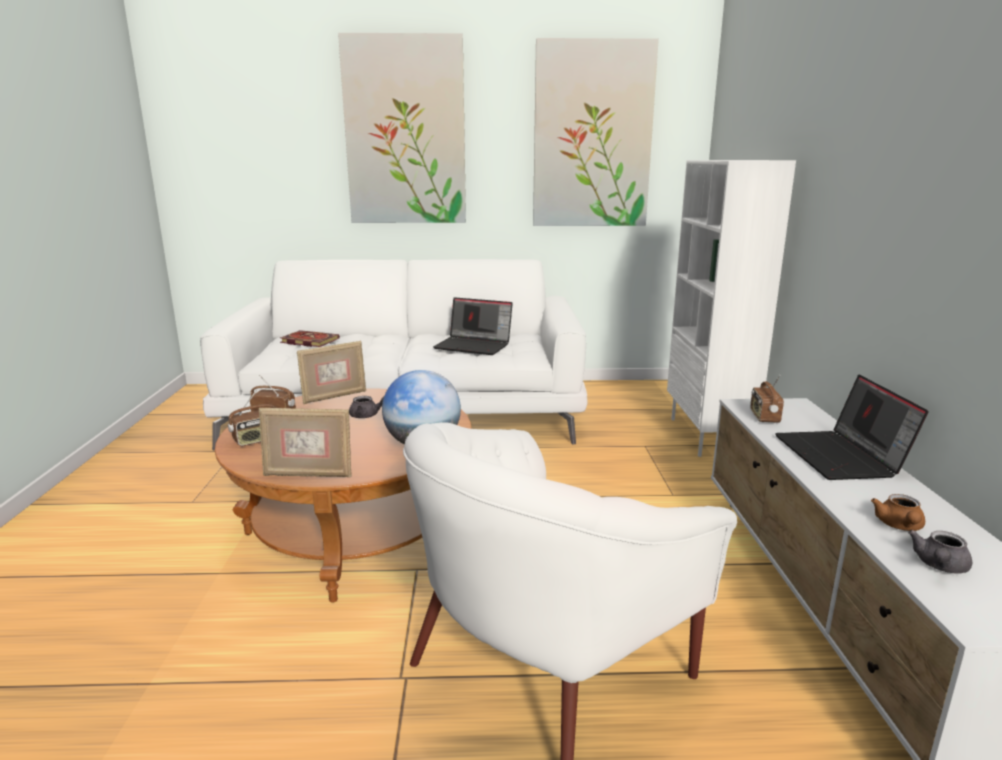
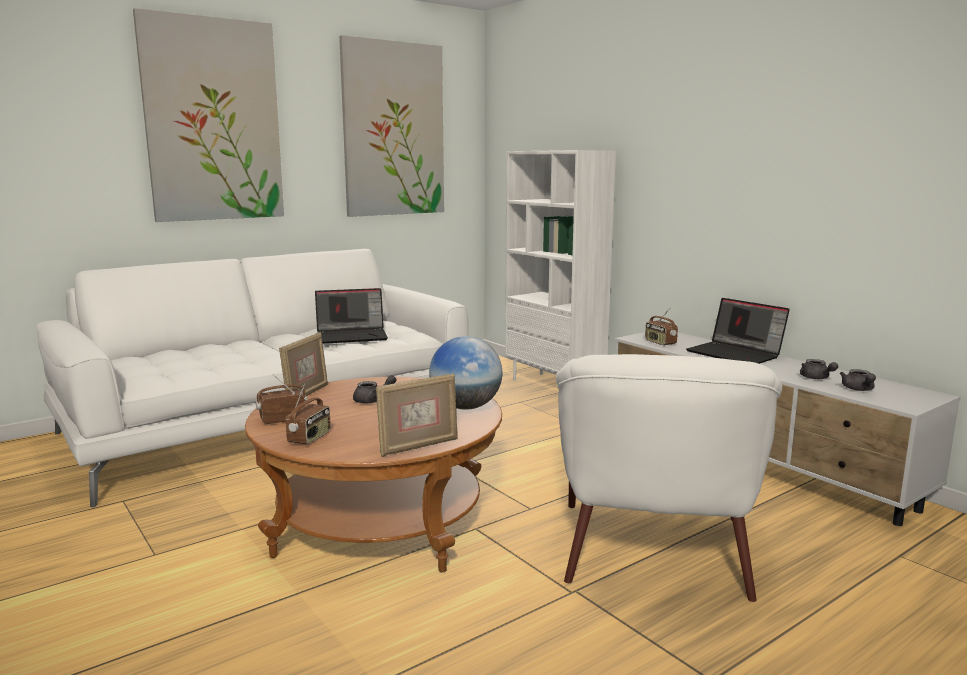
camera: 35 degrees left, 5 degrees down
(308, 341) = (164, 358): book -> none
(899, 526) = (816, 378): brown teapot -> grey teapot

